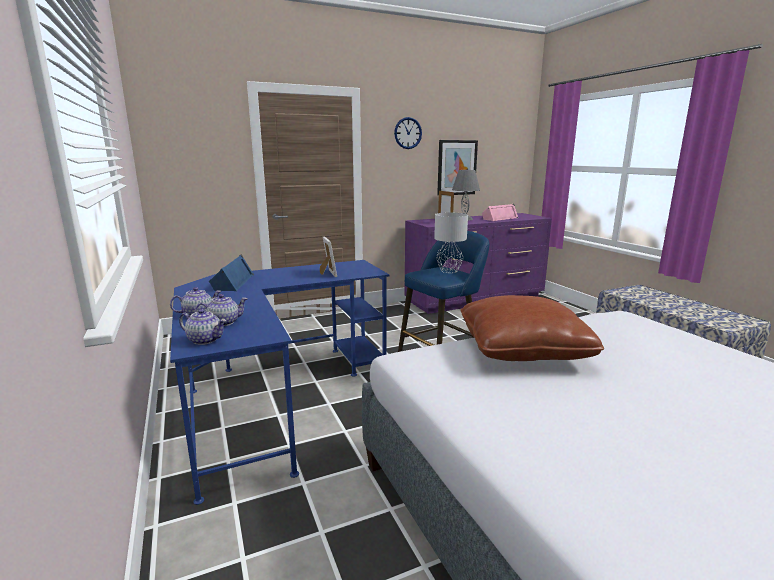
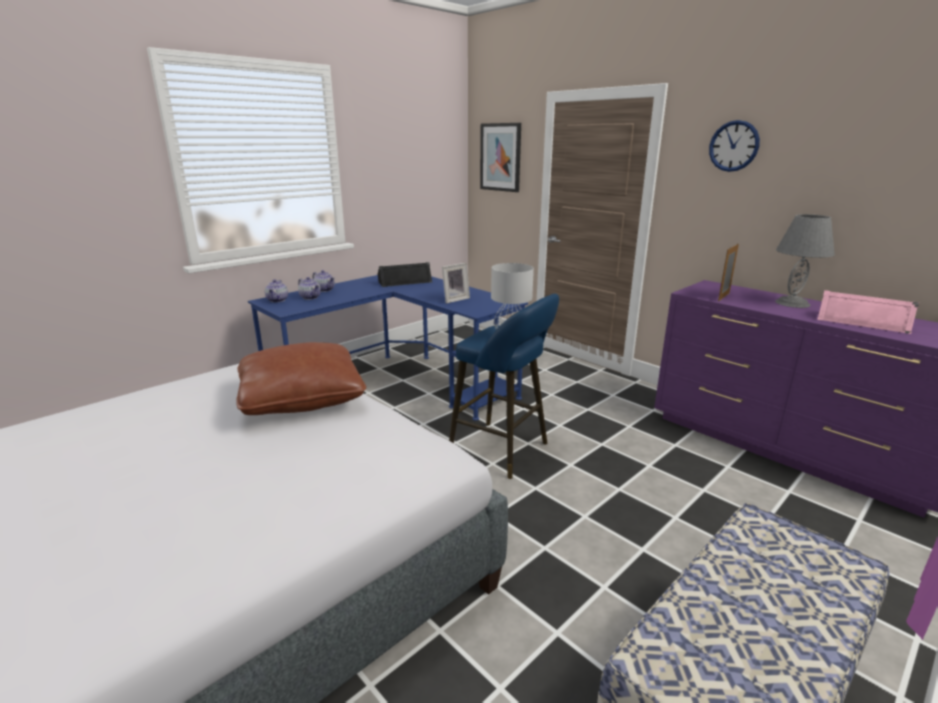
camera: 70 degrees right, 5 degrees up
(232, 282) = (404, 282): blue speaker -> black speaker
(456, 167) = (827, 210): picture -> picture (500, 157)

